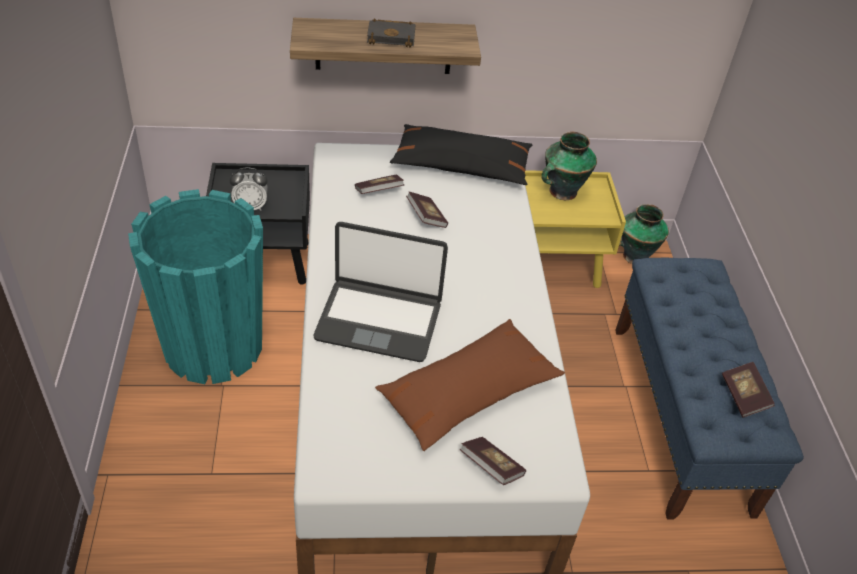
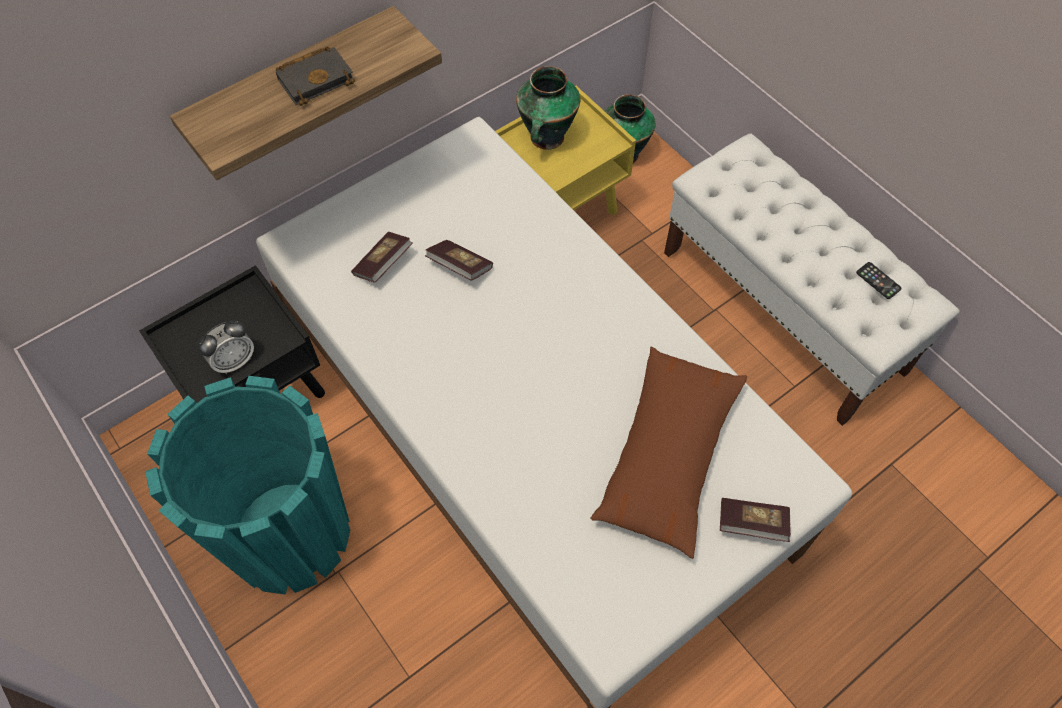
camera: 30 degrees left, 15 degrees up
(379, 320) = (516, 429): laptop -> none
(461, 166) = (442, 175): black pillow -> none
(680, 417) = (782, 311): blue bench -> white bench
(743, 396) = (878, 281): book -> phone

